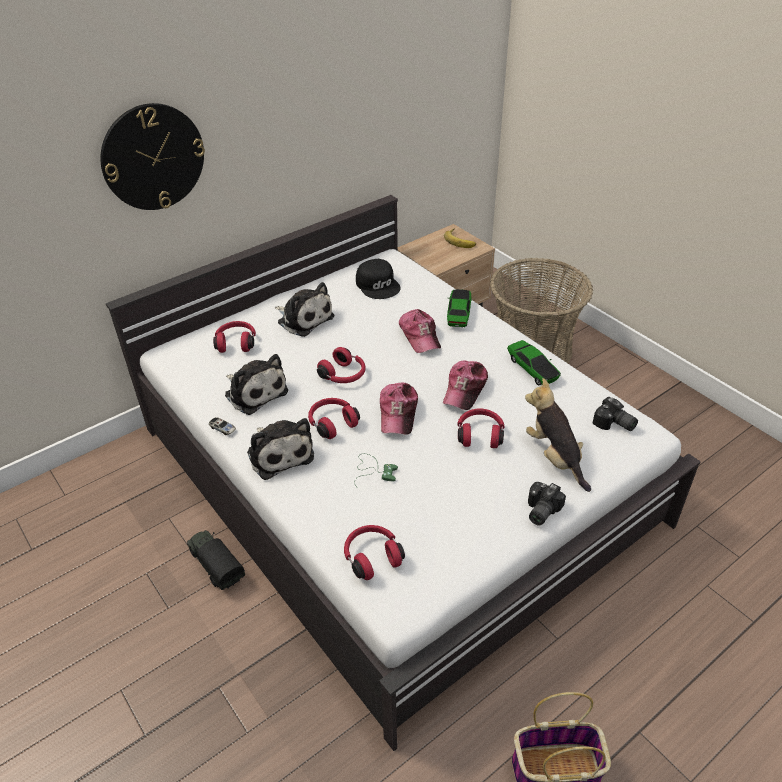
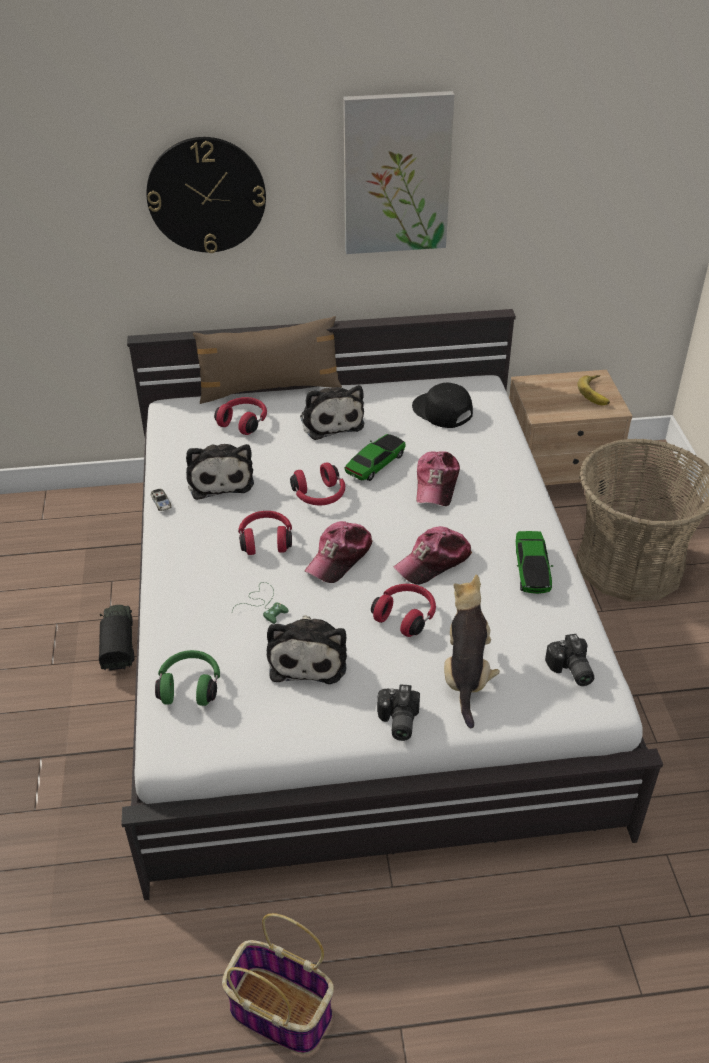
camera: 30 degrees right, 0 degrees up
(235, 311) = (269, 388): none -> brown pillow
(279, 453) = (192, 549): plush toy -> plush toy (308, 657)
(298, 105) = (396, 174): none -> picture
(372, 557) = (190, 686): red headphones -> green headphones
(378, 284) = (441, 411): black cap -> black cap turned 135 degrees clockwise
(458, 314) = (502, 476): toy car -> toy car (375, 465)
(539, 510) = (397, 722): camera -> camera turned 60 degrees counterclockwise

